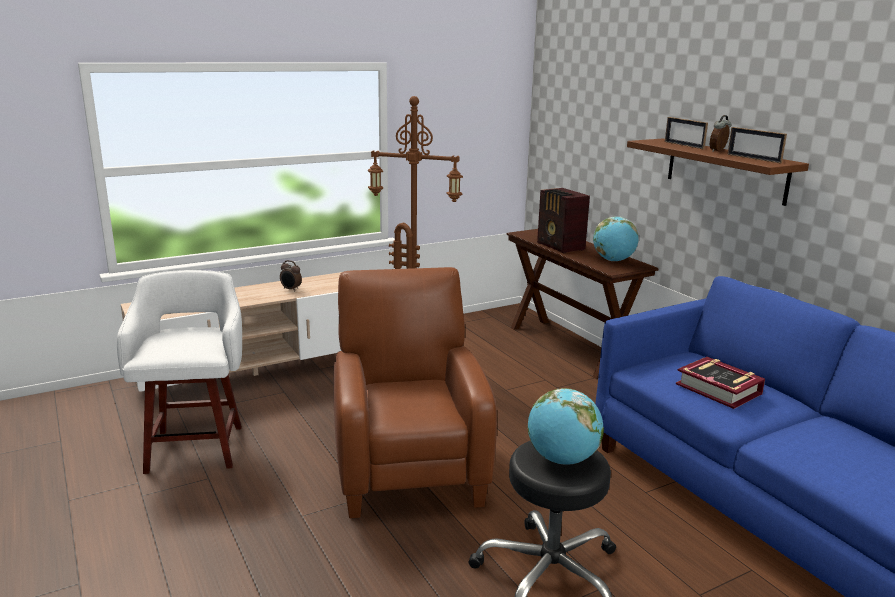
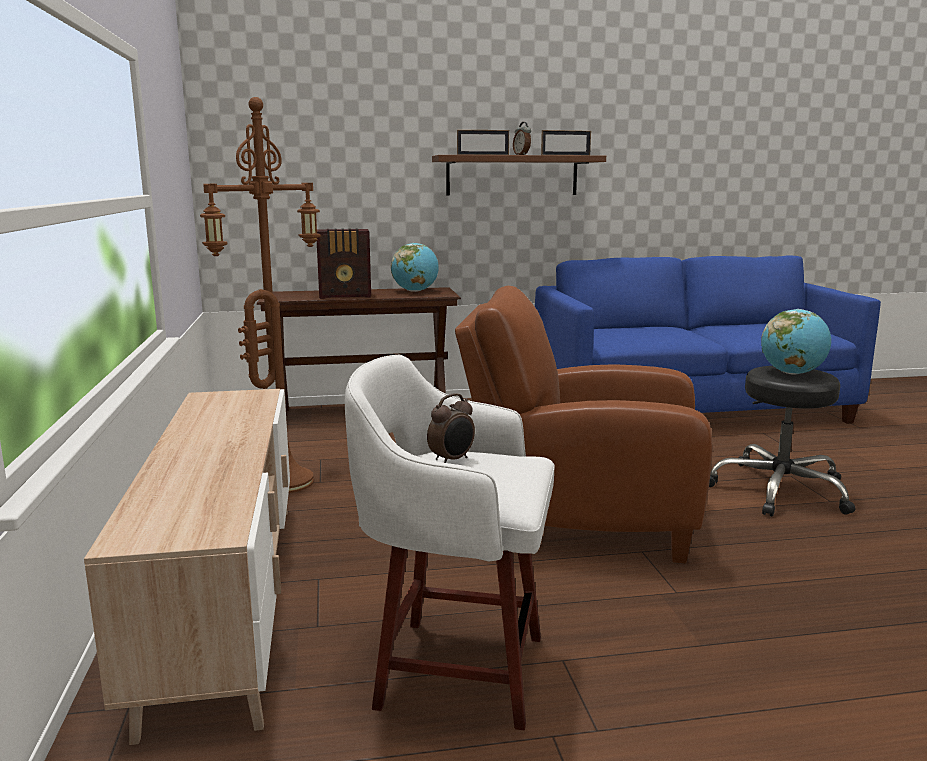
camera: 70 degrees left, 5 degrees down
(291, 289) = (227, 423): alarm clock -> alarm clock (452, 460)
(718, 389) = (659, 333): book -> none

